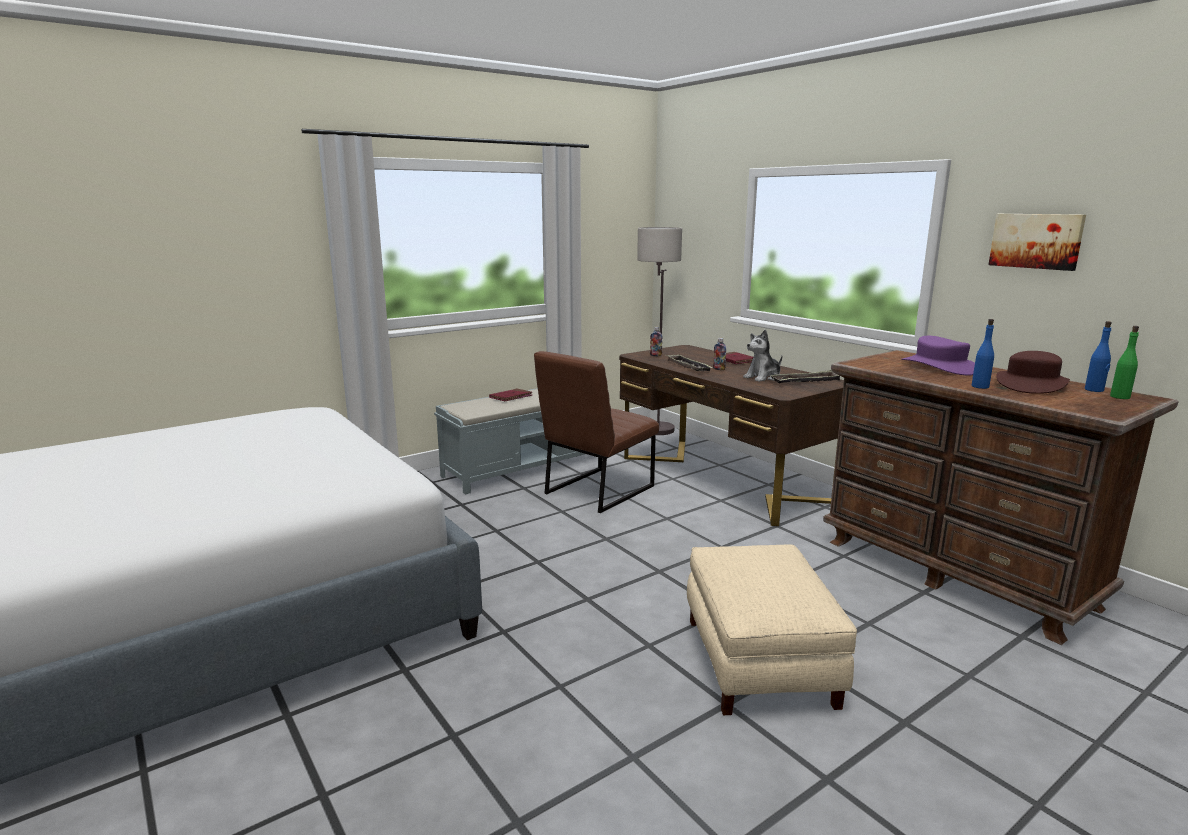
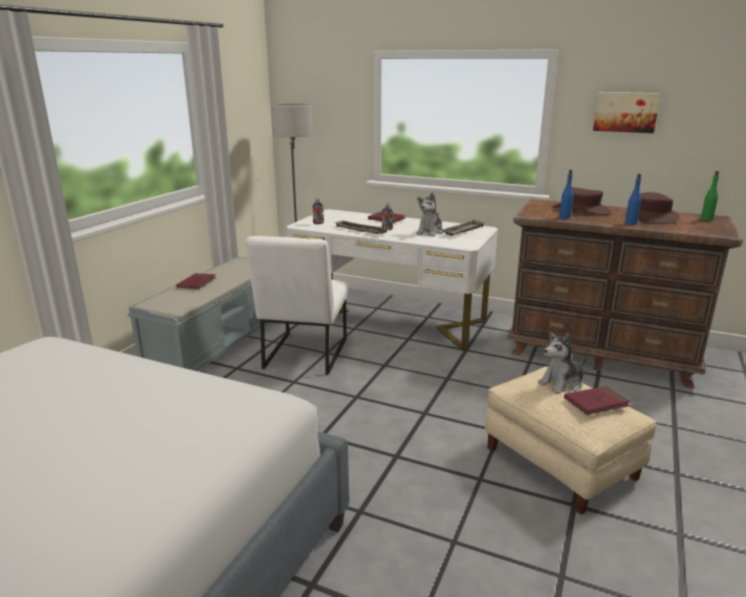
camera: 30 degrees left, 5 degrees up
(597, 490) = (304, 354): brown chair -> white chair
(721, 478) = (390, 320): brown desk -> white desk
(773, 560) = (562, 383): none -> plush toy
(786, 587) = (596, 403): none -> red book
(939, 366) = (581, 210): purple hat -> brown hat
(1094, 390) = (686, 216): blue bottle -> blue bottle (565, 217)

